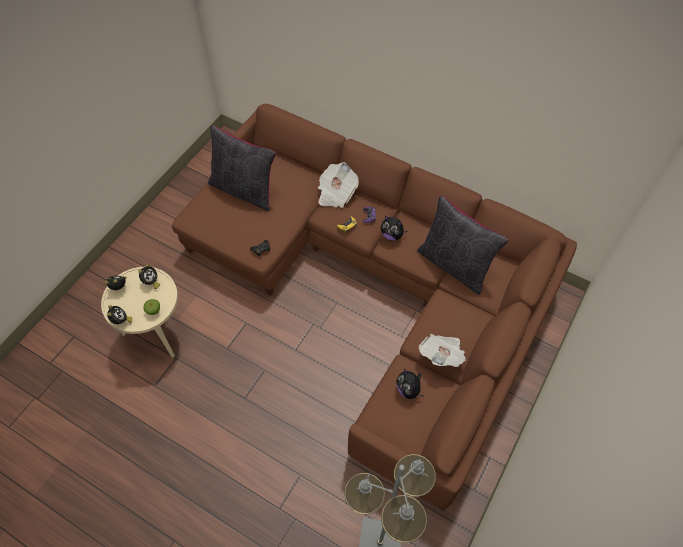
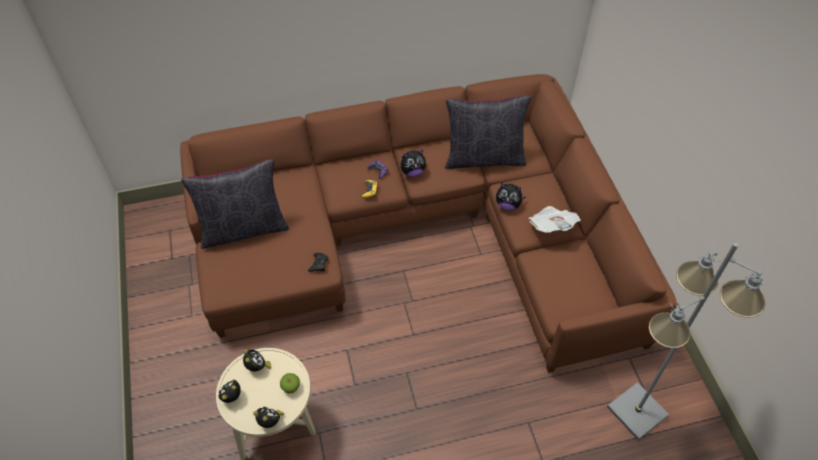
camera: 45 degrees left, 5 degrees down
(336, 193) = (329, 173): newspaper -> none
(408, 389) = (558, 270): plush toy -> plush toy (508, 205)

